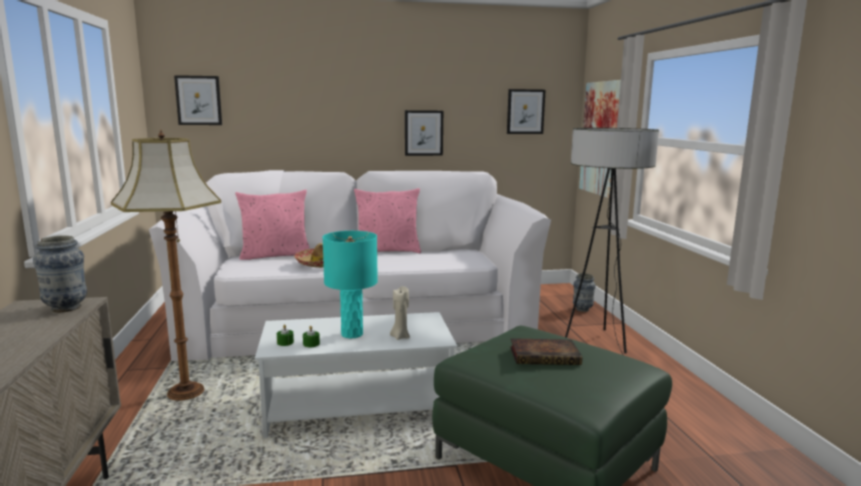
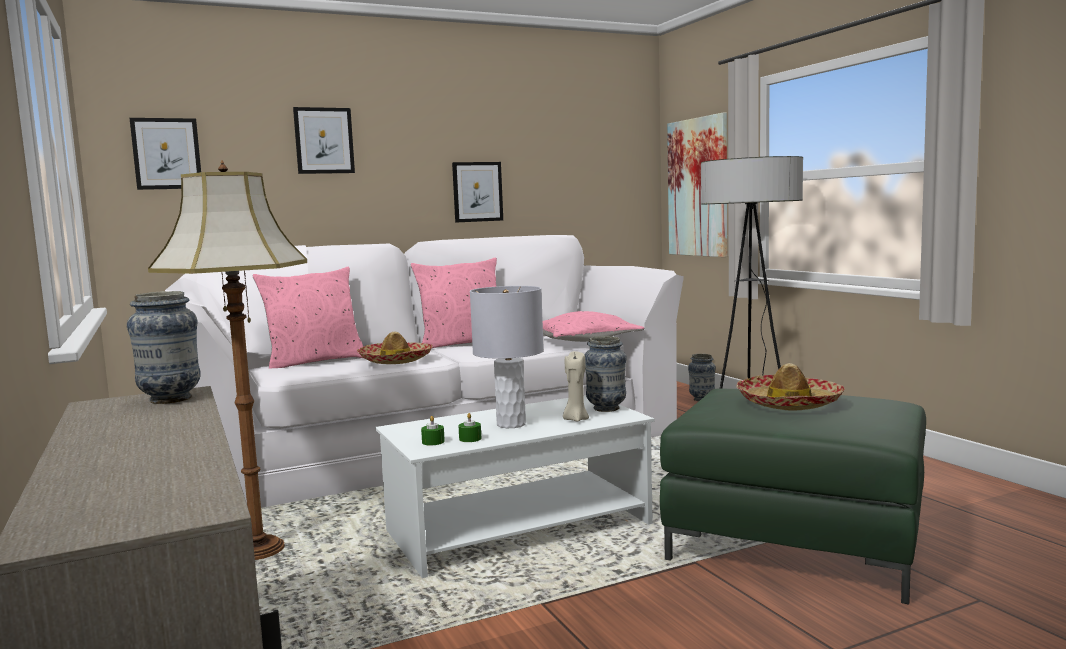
camera: 15 degrees left, 5 degrees down
(351, 334) = (510, 424): turquoise table lamp -> grey table lamp
(432, 329) = (606, 408): none -> vase
(470, 260) = (583, 340): none -> pink pillow
(525, 111) = (597, 161): picture -> picture (324, 140)
(546, 356) = (789, 403): book -> hat

